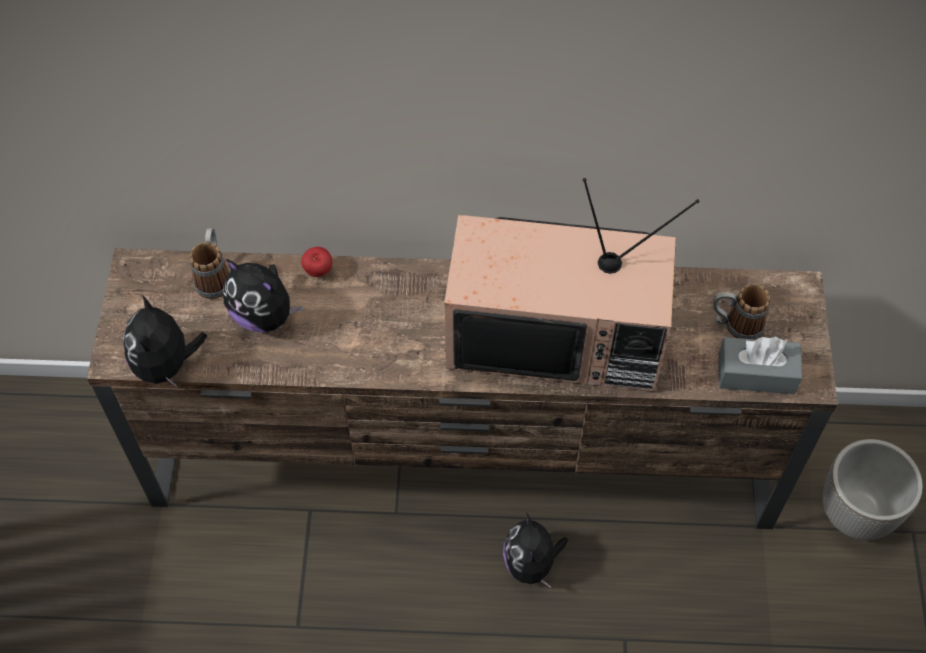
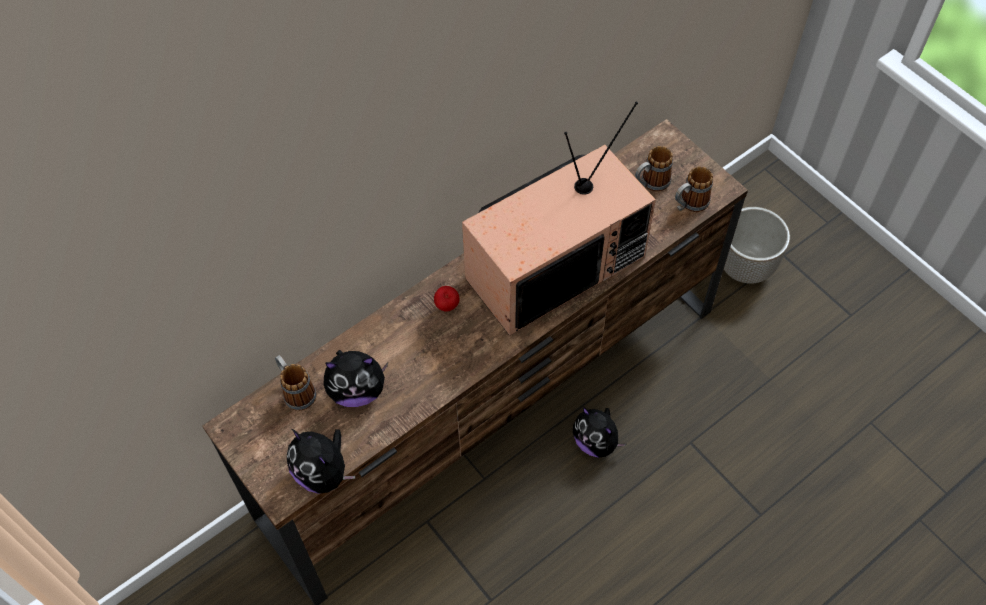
camera: 40 degrees left, 0 degrees up
(318, 272) = (365, 336): apple -> apple (447, 306)
(756, 374) = (689, 204): grey tissue box -> mug

